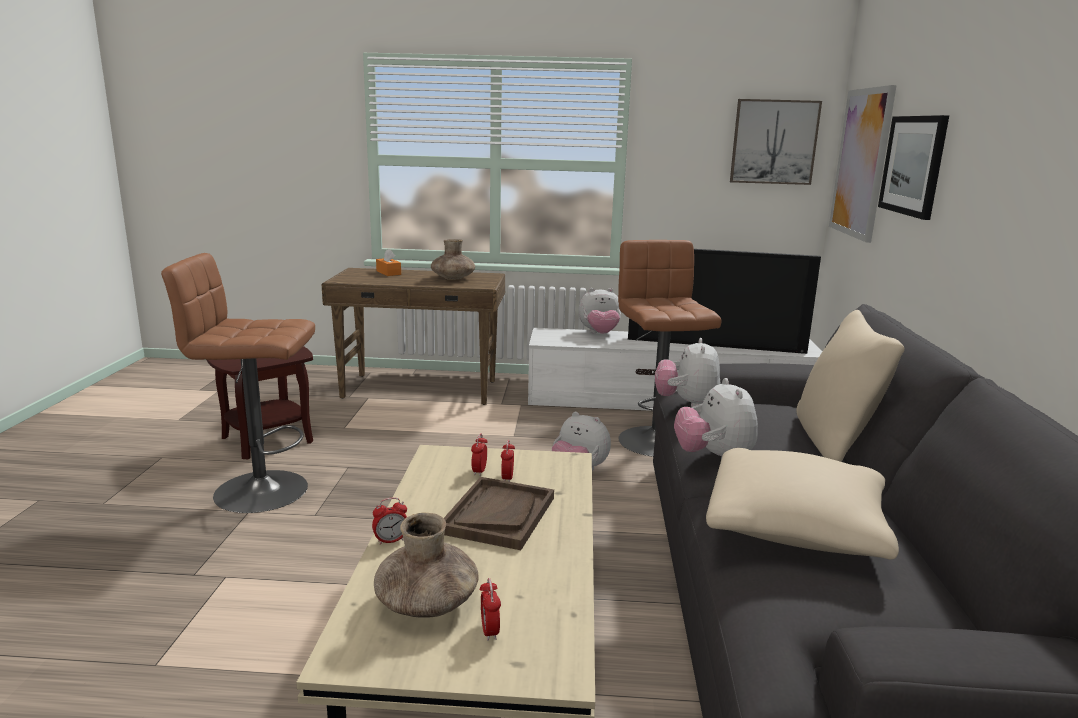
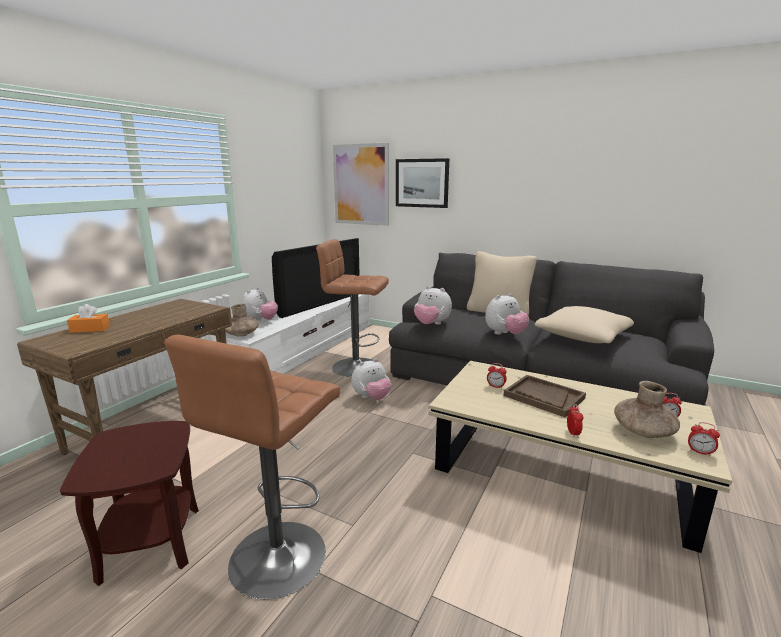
camera: 65 degrees left, 0 degrees up
(453, 278) = (166, 313): brown vase -> brown vase (241, 334)
(479, 471) = (482, 392): alarm clock -> alarm clock (700, 452)
(713, 457) = (505, 334): plush toy -> plush toy turned 45 degrees counterclockwise
(774, 142) = (300, 175): picture -> none

